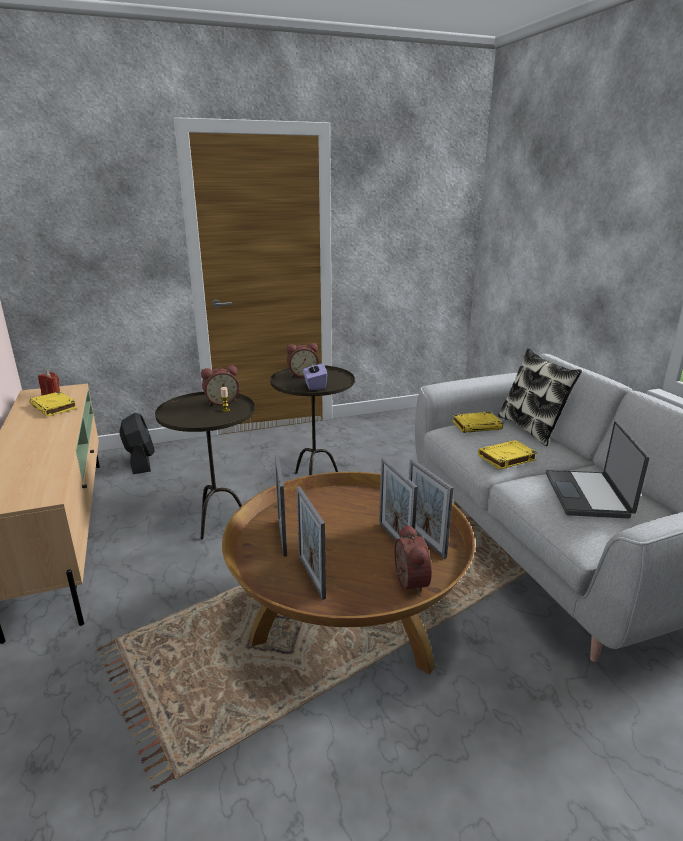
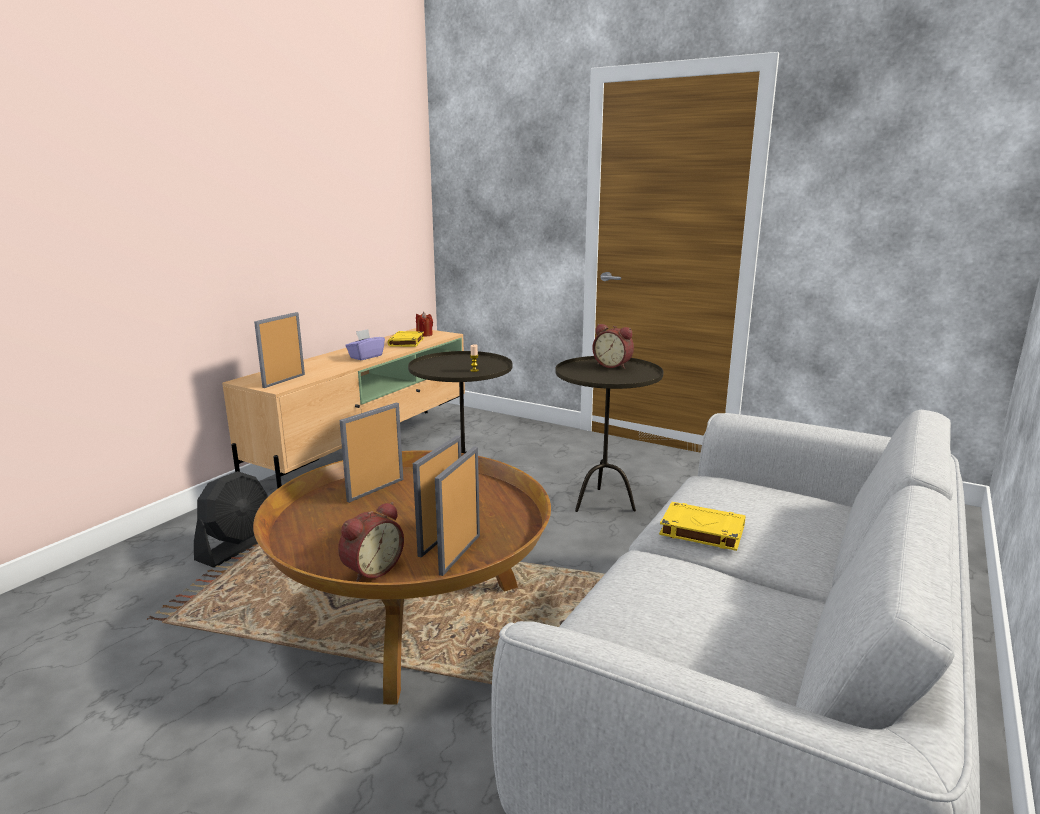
camera: 50 degrees right, 5 degrees down
(140, 462) = (494, 428): black fan -> black fan (237, 546)
(221, 401) = (488, 364): alarm clock -> none
(311, 577) = (329, 523): picture frame -> picture frame (284, 381)
(314, 385) = (597, 376): purple tissue box -> purple tissue box (366, 356)
(477, 425) = (755, 489): yellow book -> none
(531, 428) = (834, 524): pillow -> none
(588, 495) = (701, 614): laptop -> none

